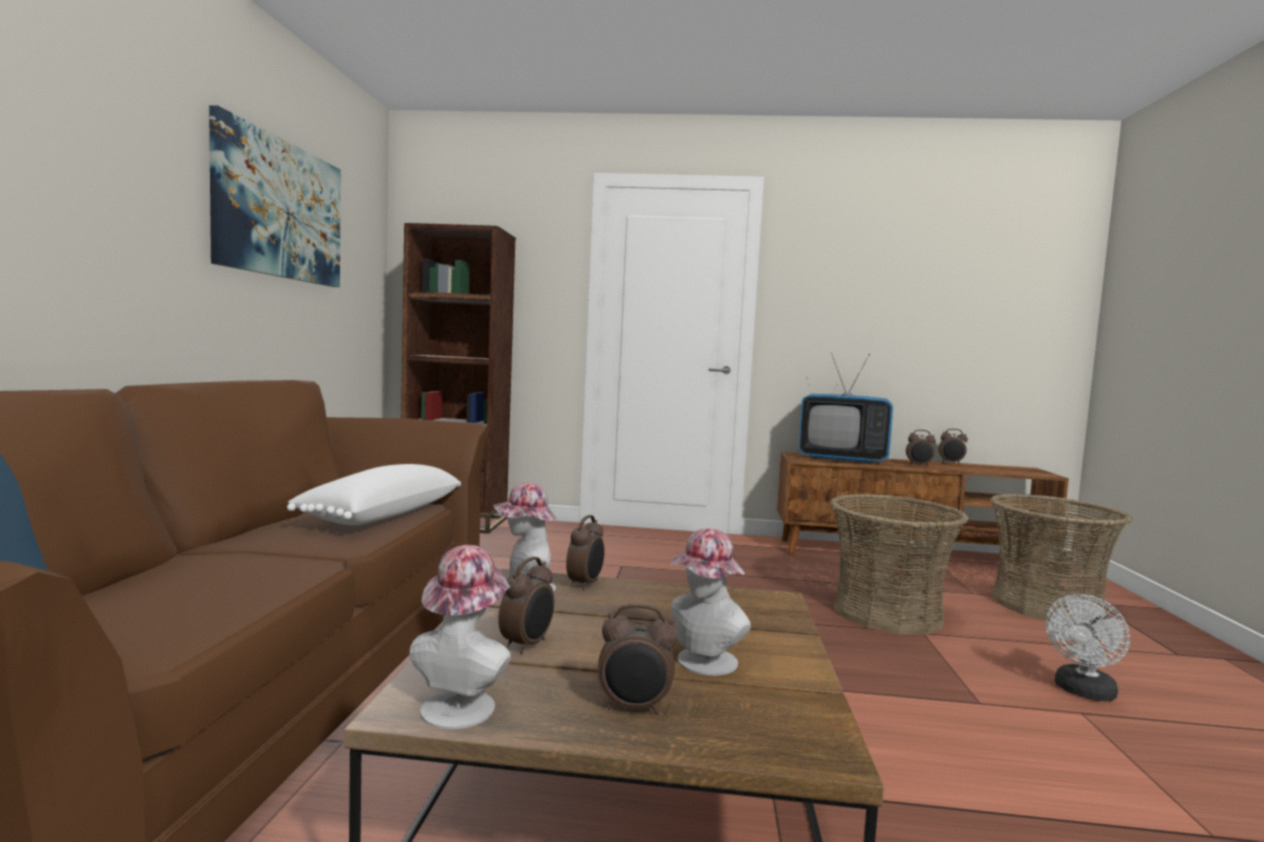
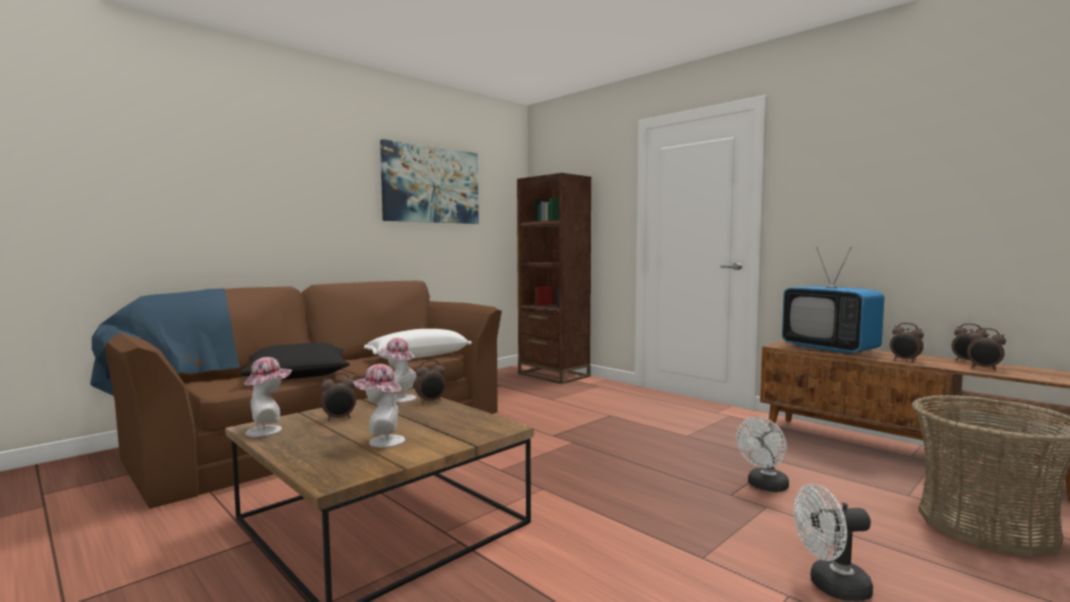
camera: 40 degrees right, 0 degrees up
(229, 582) = (297, 375): none -> black pillow
(634, 708) = (312, 447): alarm clock -> alarm clock (984, 368)
(887, 613) = (764, 486): basket -> white fan

